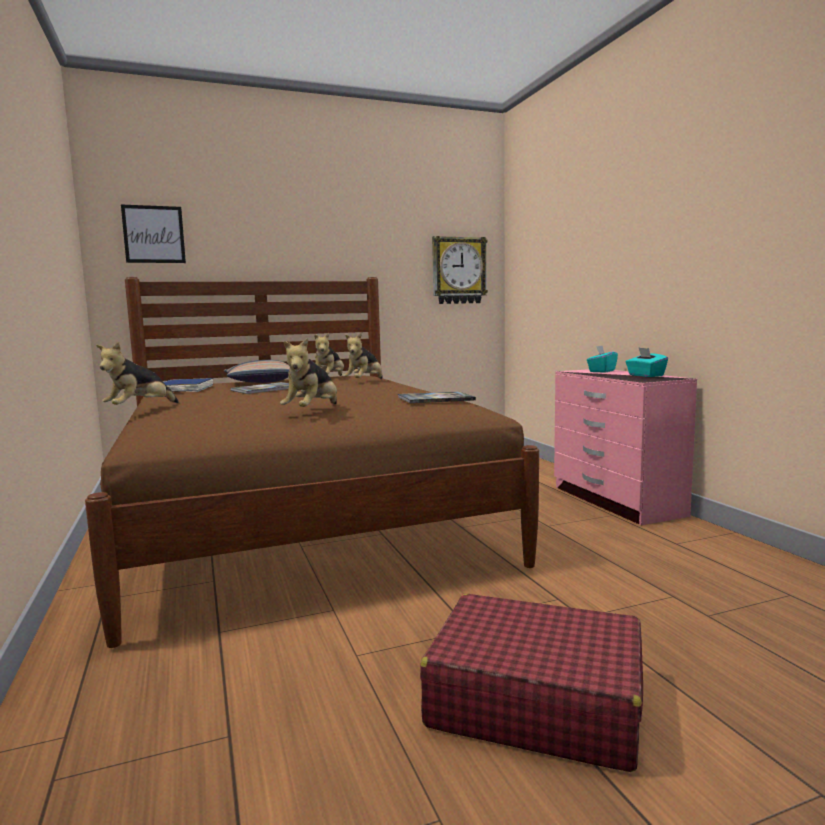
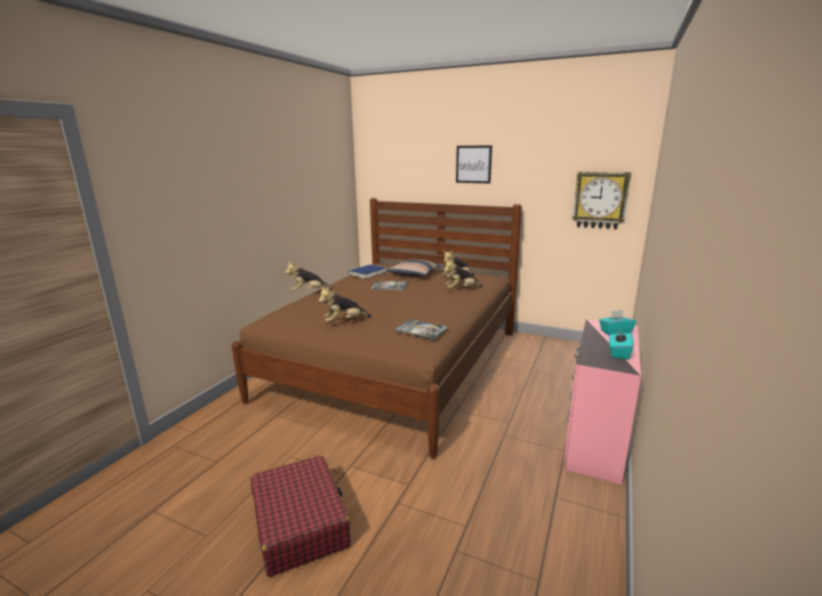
camera: 45 degrees right, 10 degrees up
(154, 234) = (388, 172): picture -> picture (473, 164)

